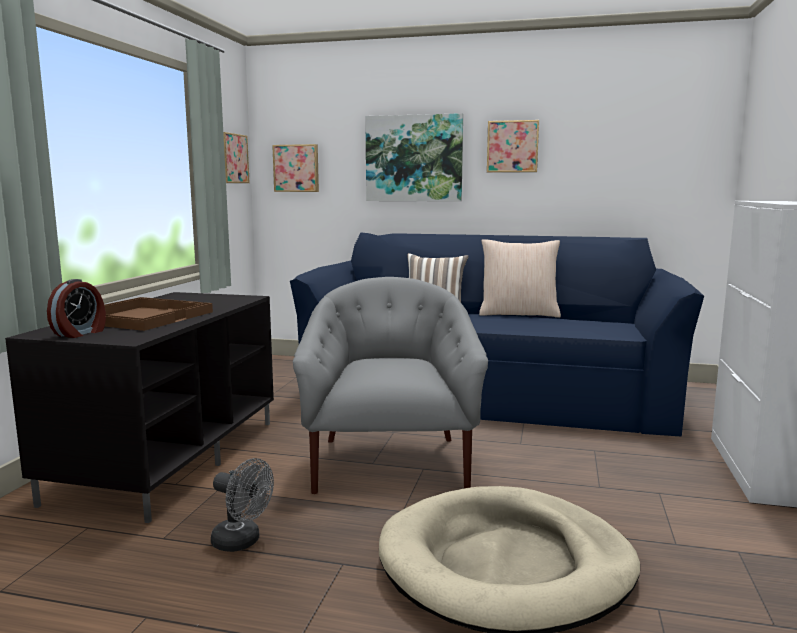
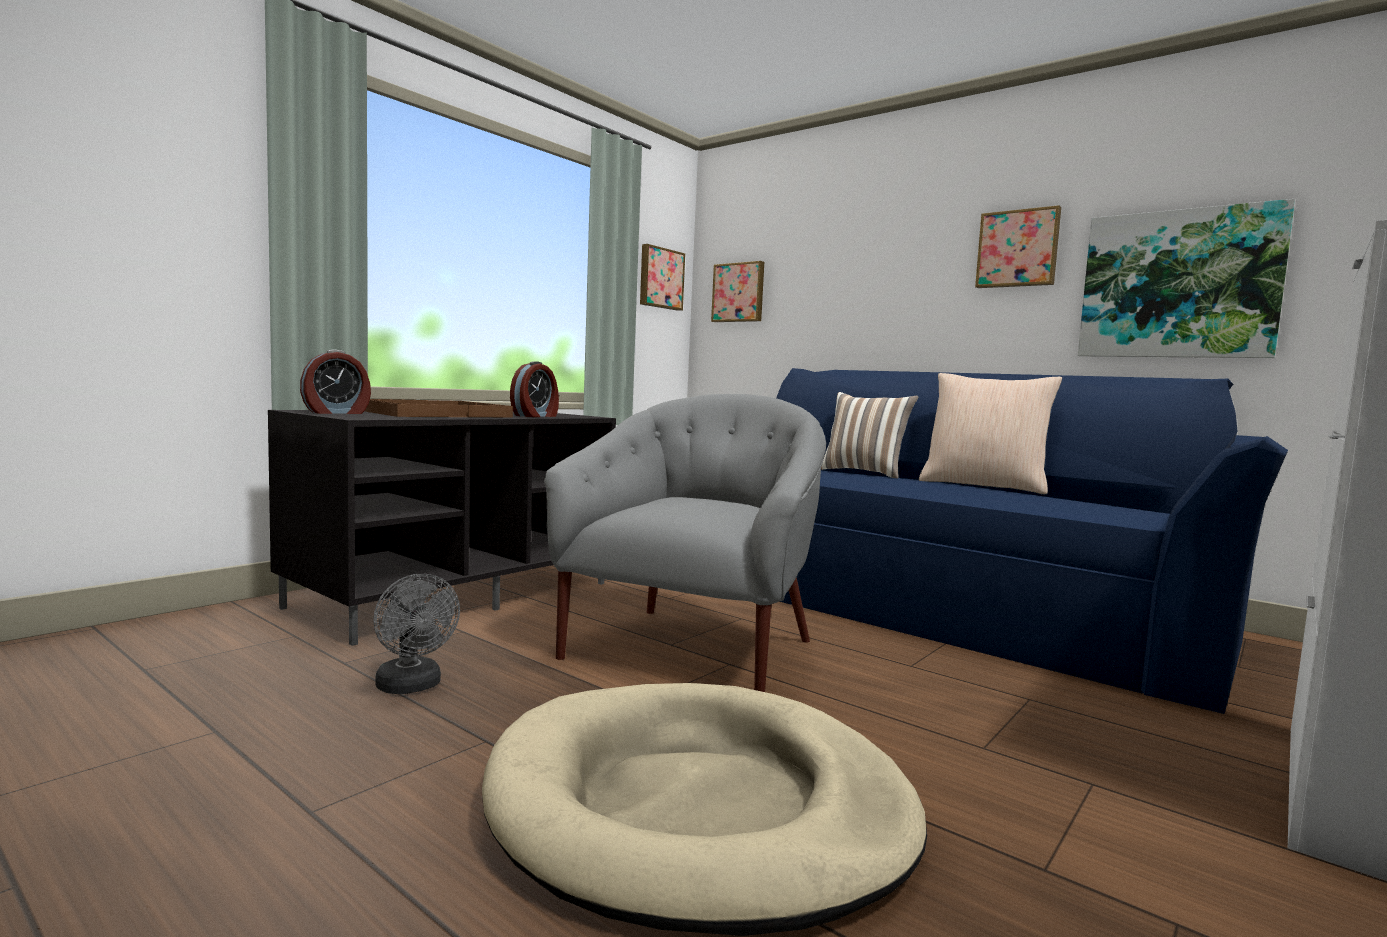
camera: 25 degrees right, 5 degrees down
(218, 305) = (536, 416): none -> alarm clock
(414, 158) = (879, 273): picture -> picture (1178, 284)

